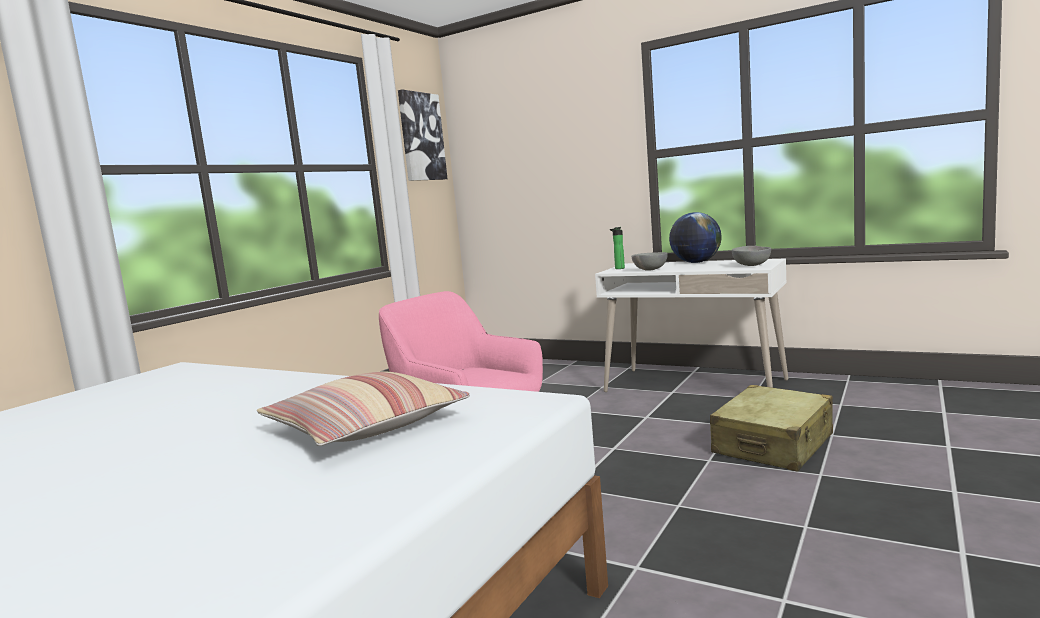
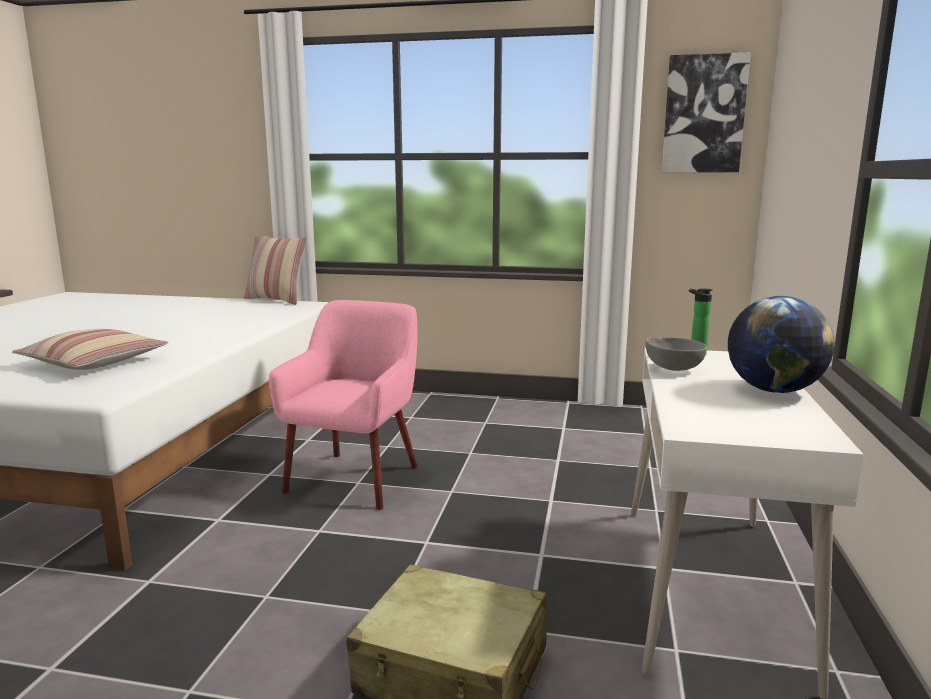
camera: 70 degrees right, 5 degrees up
(105, 383) = (276, 300): none -> pillow
(752, 265) = (724, 426): grey bowl -> none

